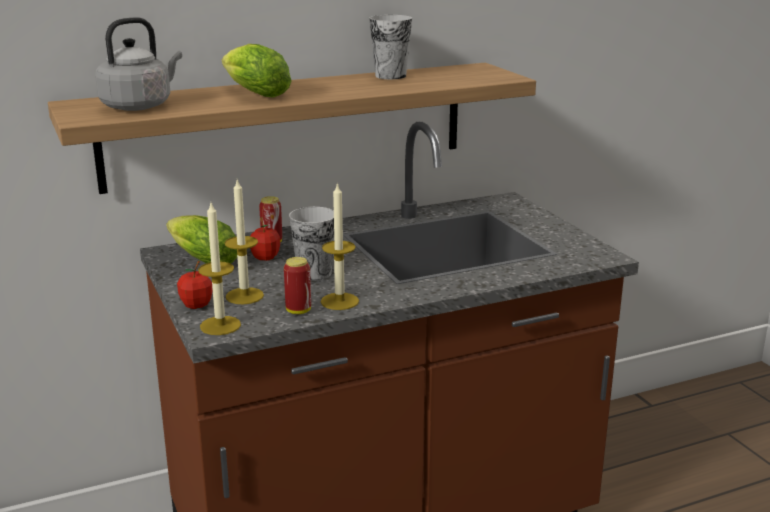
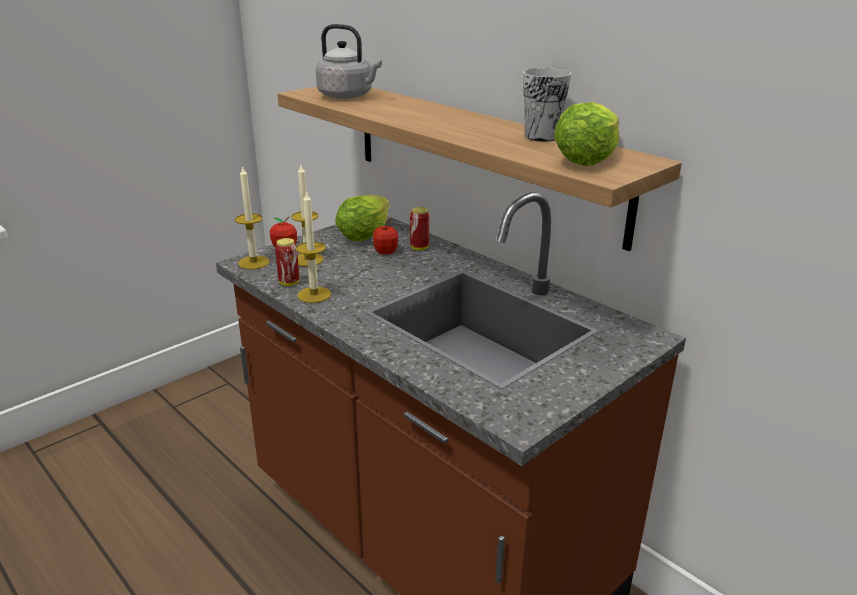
camera: 70 degrees right, 5 degrees up
(252, 93) = (416, 112): lettuce -> lettuce (590, 157)
(314, 273) = (366, 275): cup -> none

